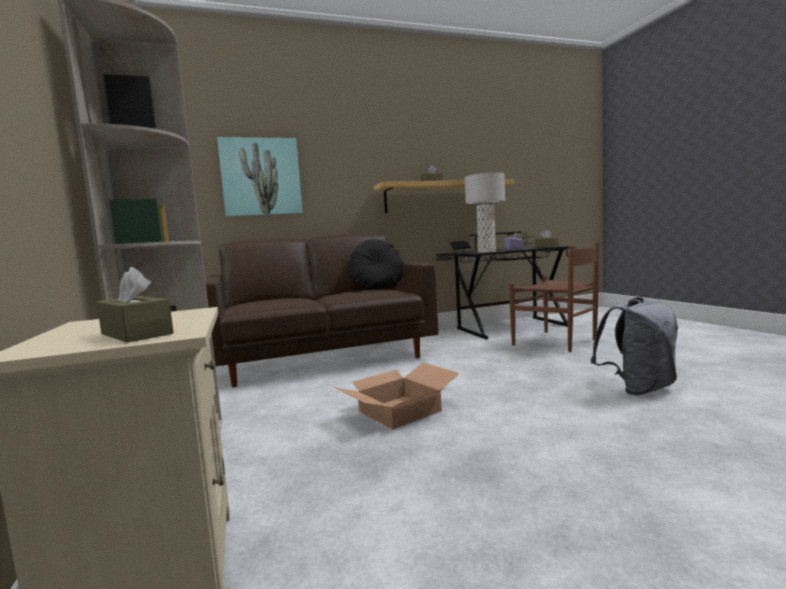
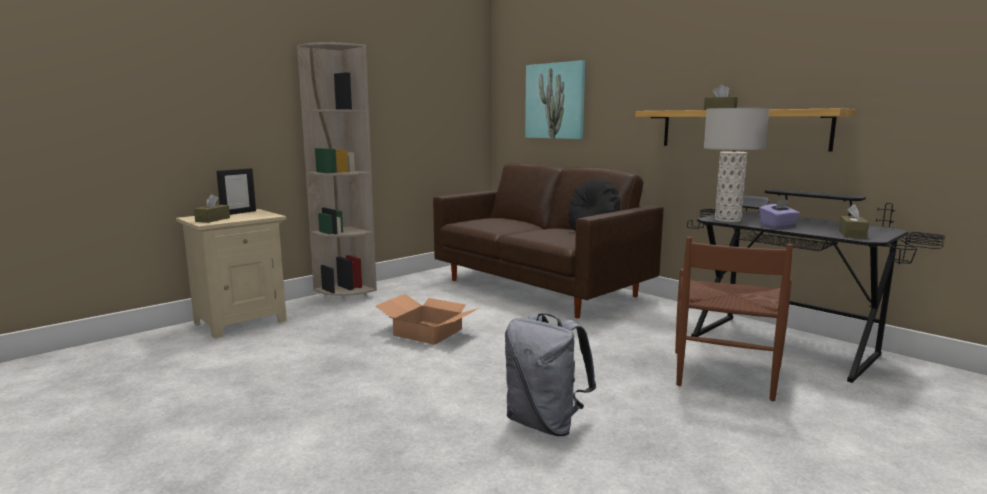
camera: 65 degrees right, 5 degrees up
(86, 327) = (238, 213): none -> picture frame

